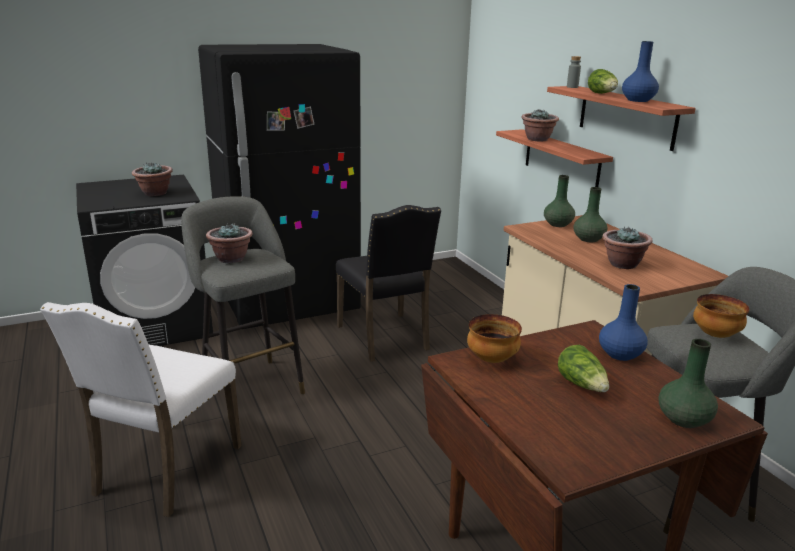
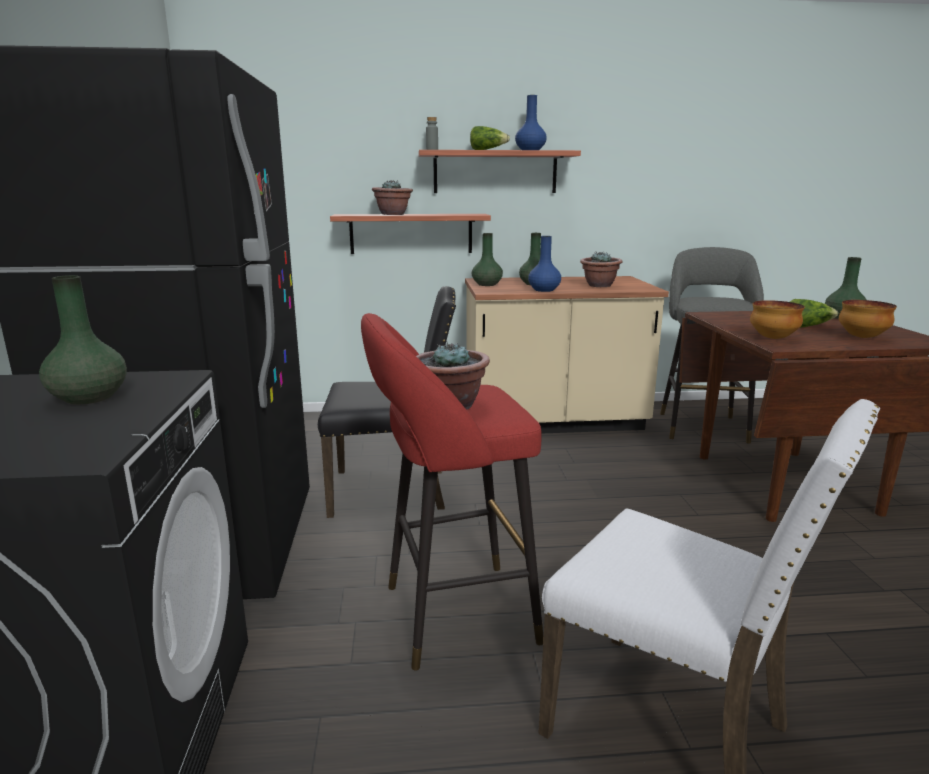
camera: 70 degrees left, 5 degrees down
(155, 193) = (90, 398): potted plant -> green vase
(249, 385) = (450, 615): grey stool -> red stool
(620, 354) = (749, 314): blue vase -> blue vase (544, 290)
(714, 334) = (707, 298): bowl -> bowl (861, 337)

